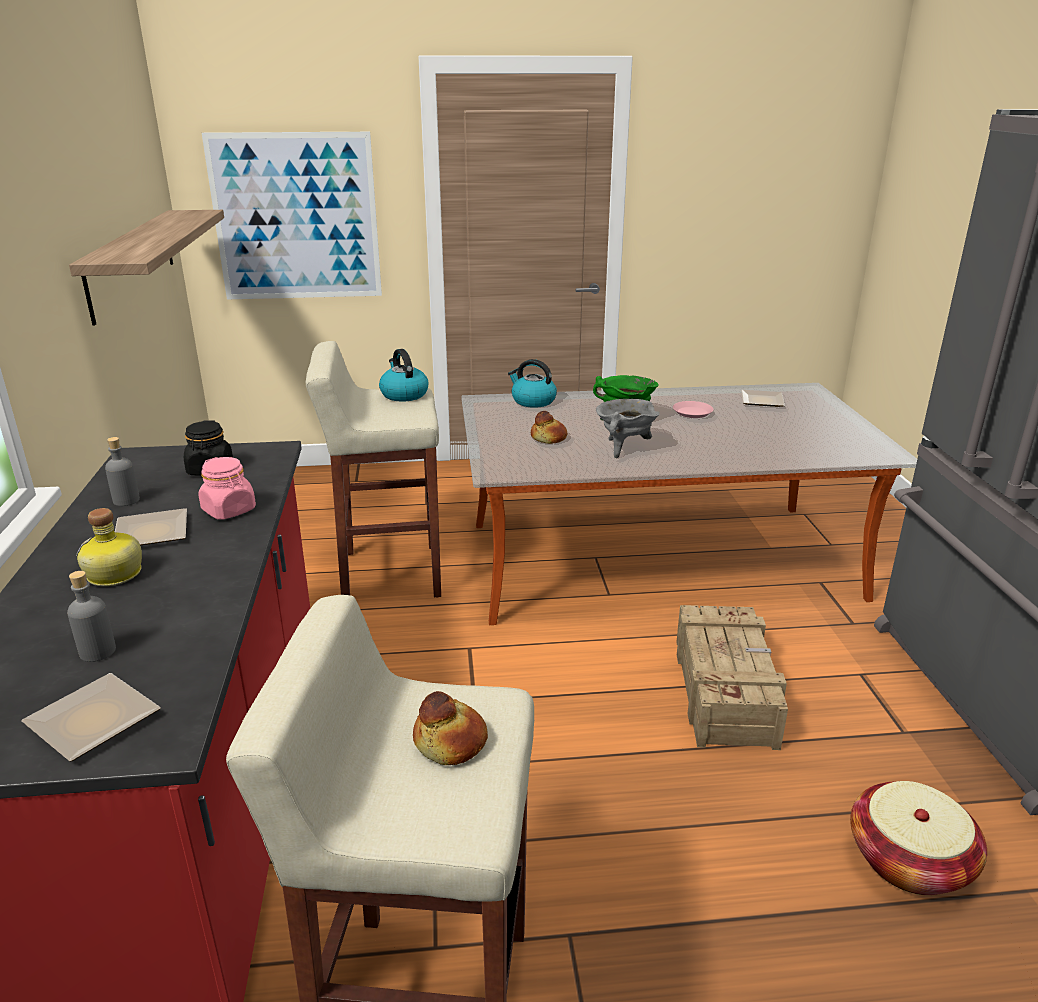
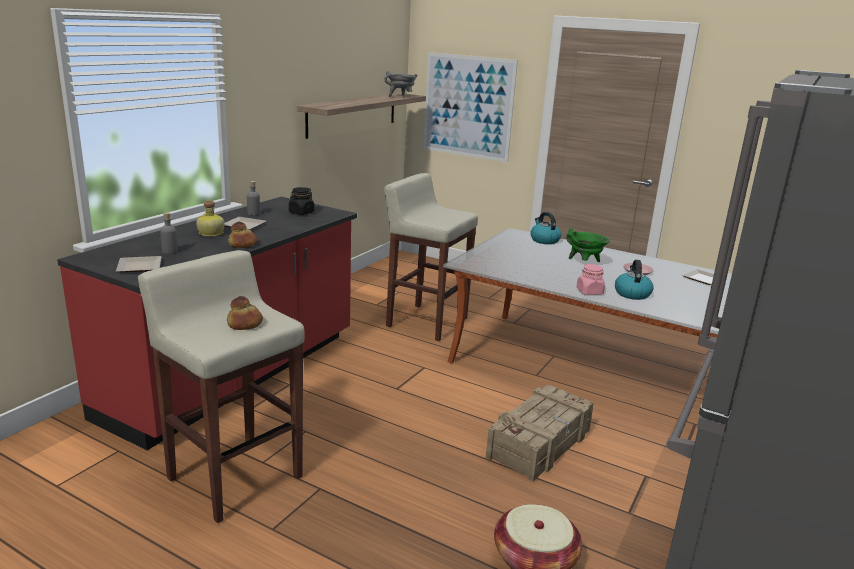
camera: 35 degrees right, 5 degrees down
(229, 510) = (283, 227): pink jar -> pink jar (589, 292)
(403, 394) = (455, 213): kettle -> kettle (632, 293)
(549, 438) = (520, 258): bread -> bread (243, 244)
(624, 448) = (556, 274): grey cooking pot -> grey cooking pot (401, 96)

